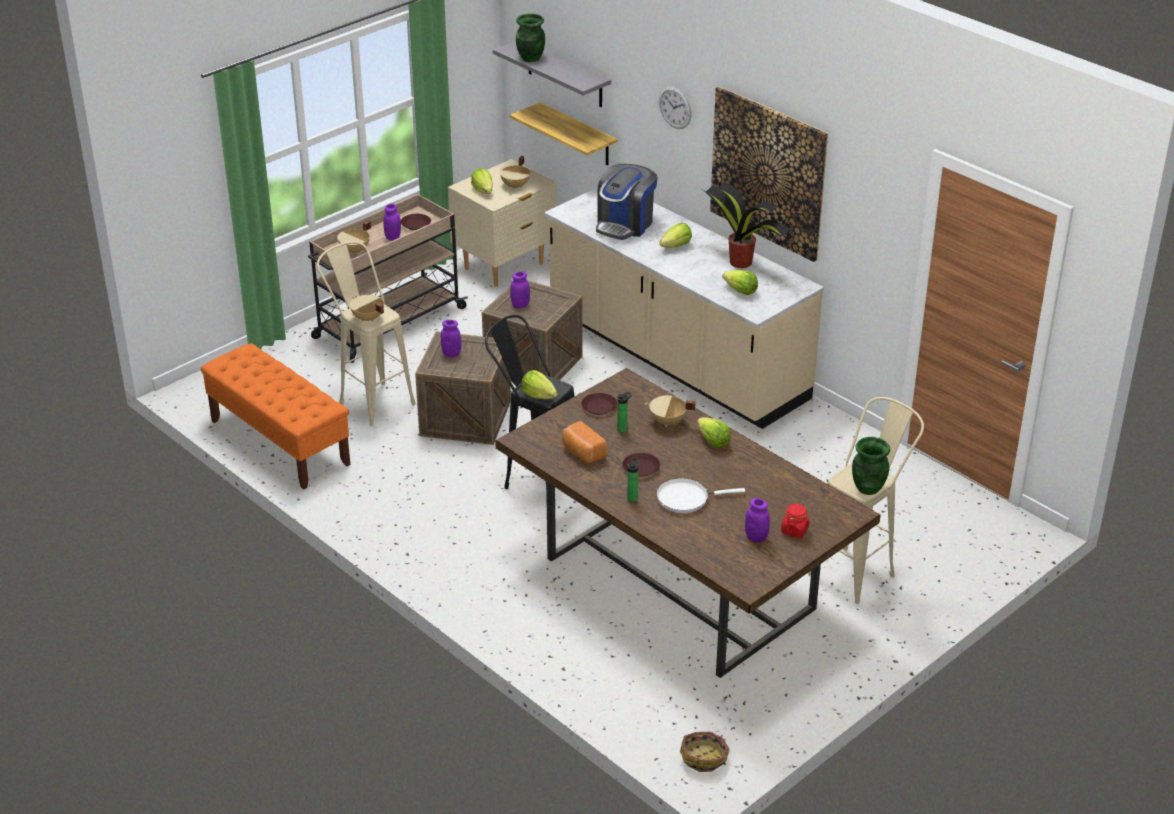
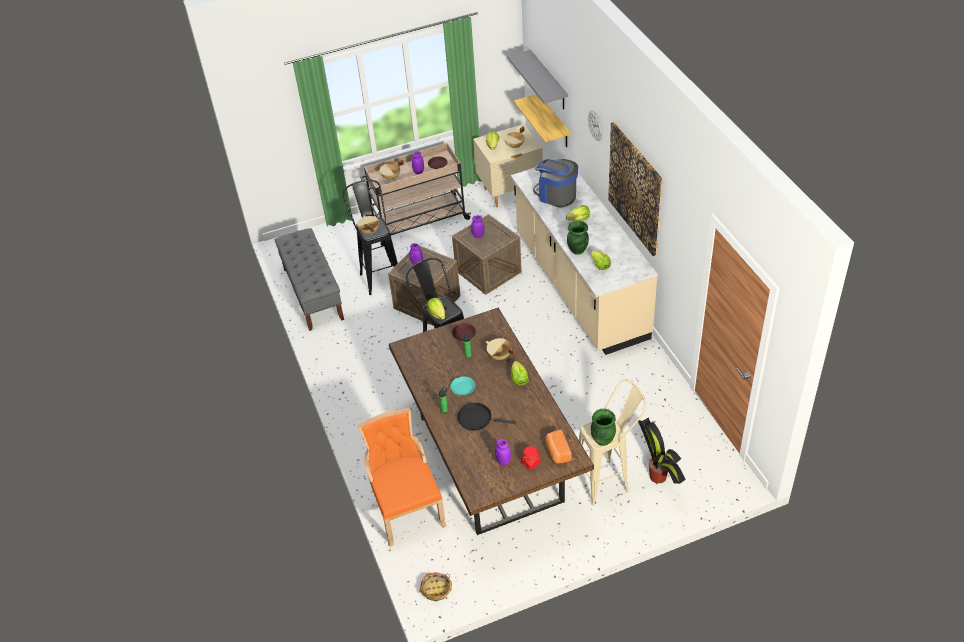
camera: 25 degrees right, 10 degrees up
(279, 442) = (313, 293): orange bench -> grey bench
(370, 399) = (379, 275): beige stool -> black stool
(530, 58) = (526, 67): green vase -> green vase (577, 250)
(582, 453) = (434, 366): bread -> bread (557, 452)
(597, 672) = (407, 508): none -> orange chair
(625, 224) = (556, 195): coffee machine -> coffee machine turned 75 degrees clockwise
(640, 468) = (462, 387): brown plate -> turquoise plate
(686, 498) = (477, 418): white frying pan -> black frying pan
(741, 263) = (614, 242): potted plant -> potted plant (658, 477)

